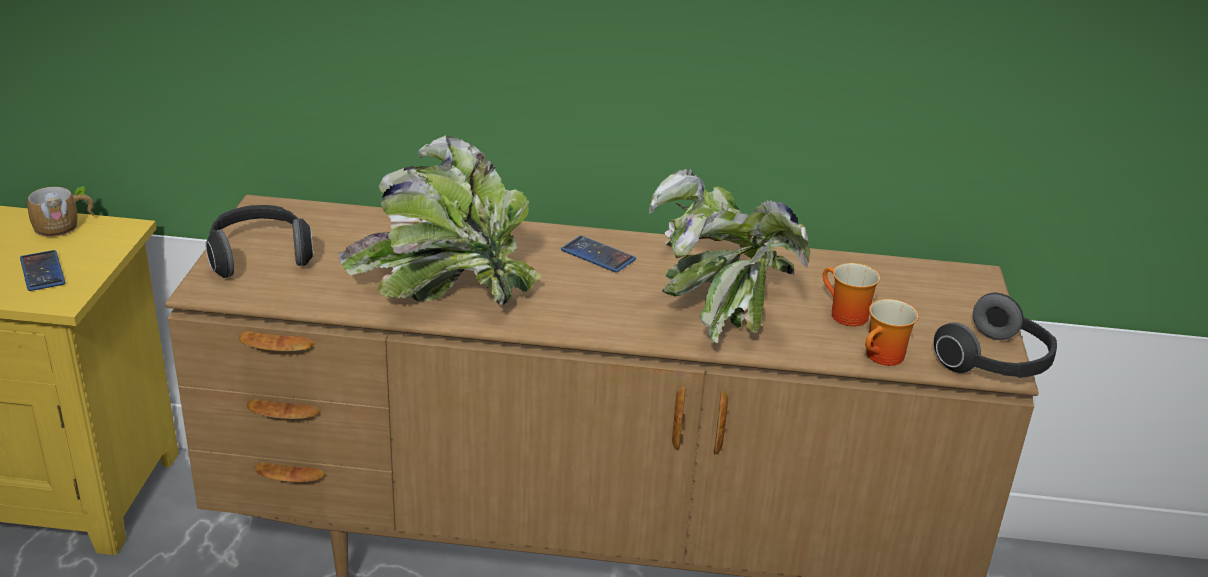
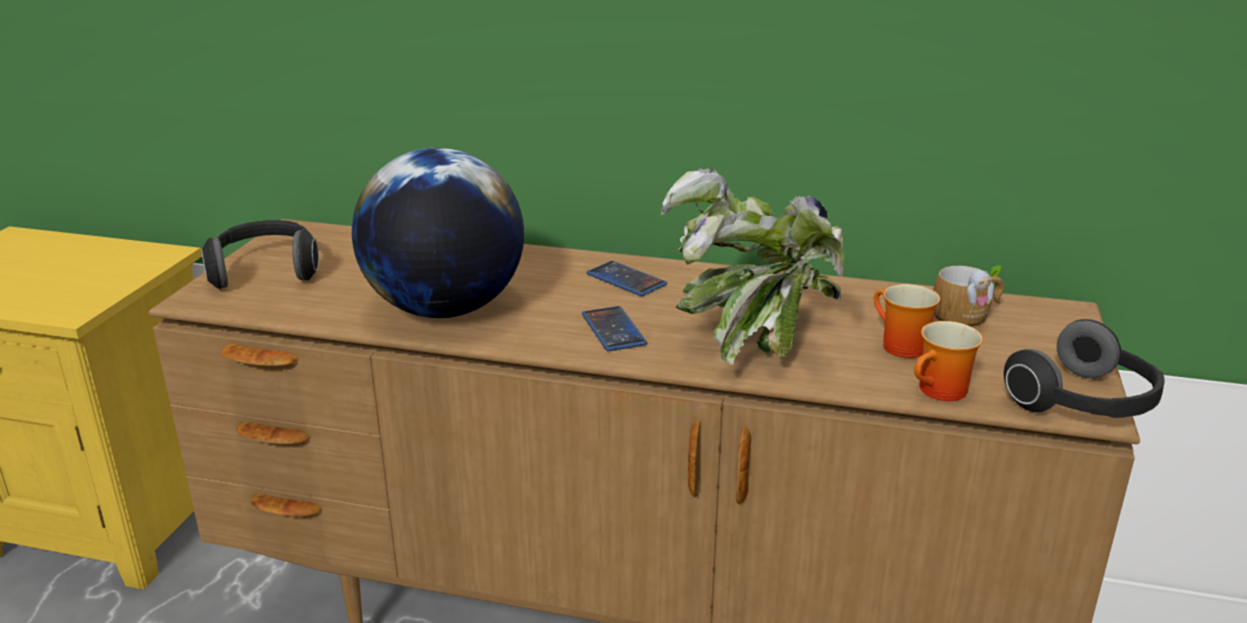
camera: 10 degrees right, 5 degrees down
(42, 271) = (68, 288): phone -> phone (613, 330)
(65, 226) = (111, 250): mug -> mug (968, 316)
(445, 292) = (445, 309): potted plant -> globe

